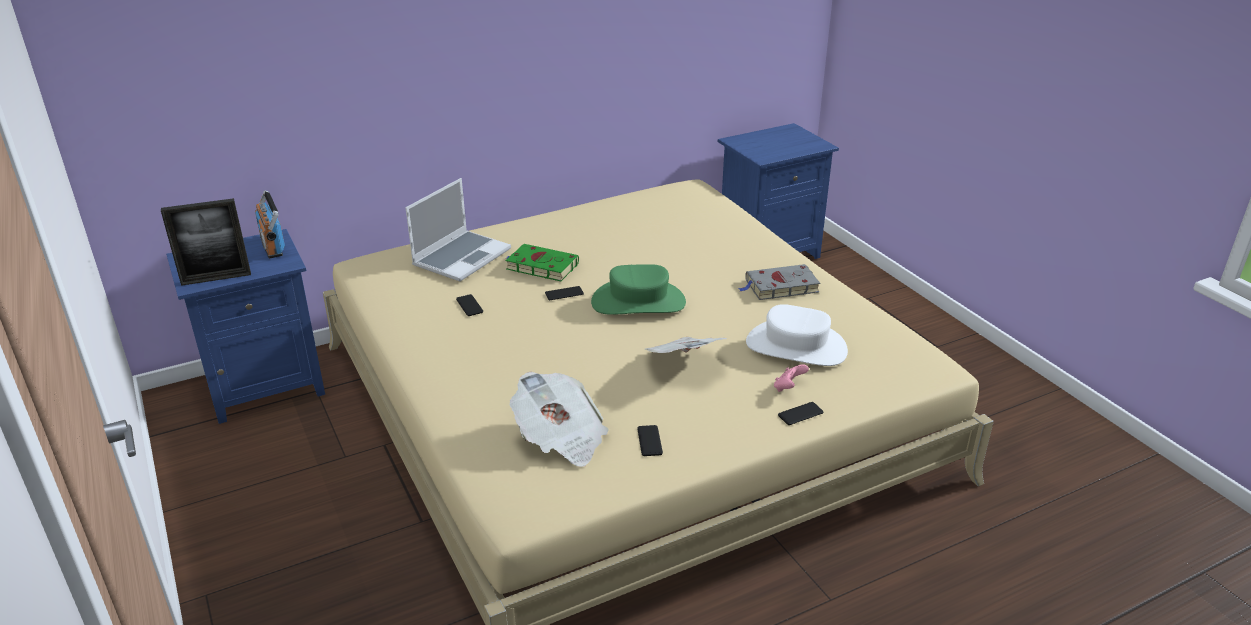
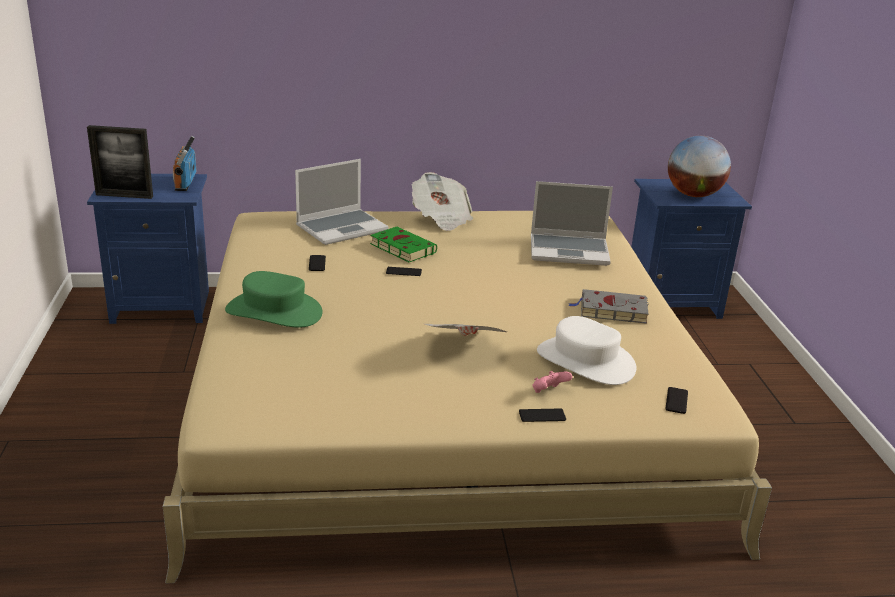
camera: 20 degrees right, 5 degrees down
(560, 438) = (306, 377): newspaper -> newspaper (441, 218)
(638, 302) = (464, 292): green hat -> green hat (274, 311)
(649, 441) = (381, 400): phone -> phone (676, 401)
(702, 231) = (570, 251): none -> laptop
(782, 146) = (694, 195): none -> globe

